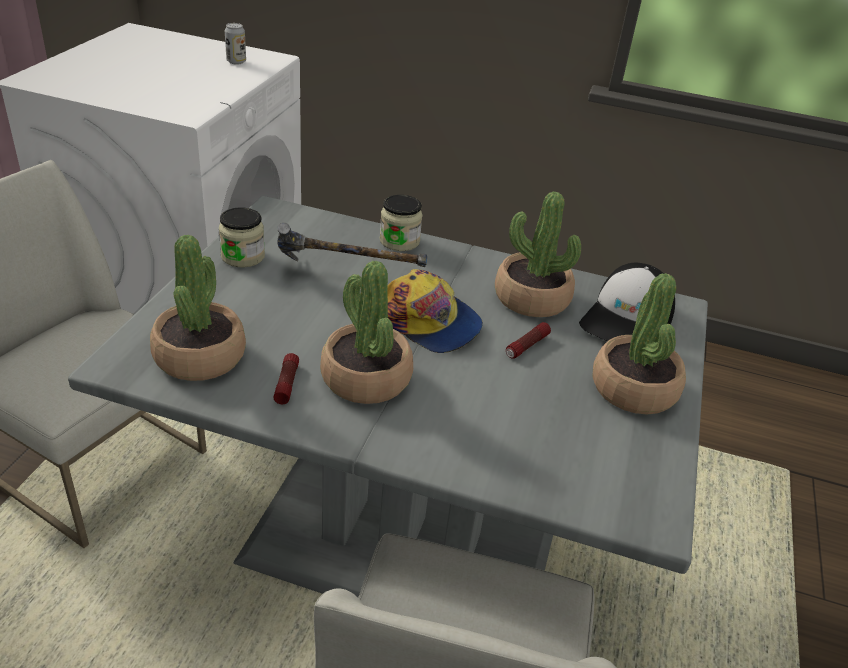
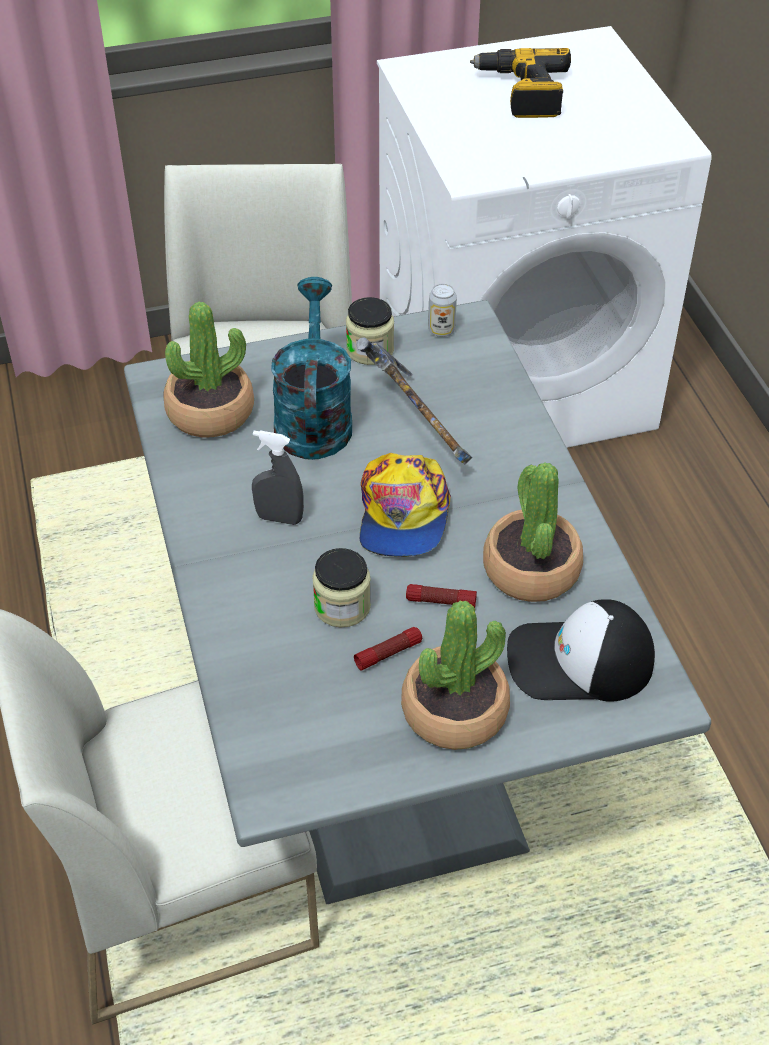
camera: 60 degrees right, 10 degrees up
(138, 66) = (522, 93): none -> power drill
(236, 62) = (628, 130): can -> can (441, 330)
(277, 312) = (313, 417): none -> turquoise watering can
(286, 383) = (225, 477): flashlight -> flashlight (388, 653)
(365, 378) = (279, 518): potted plant -> grey spray bottle
(399, 241) = (520, 427): jar -> jar (342, 606)

